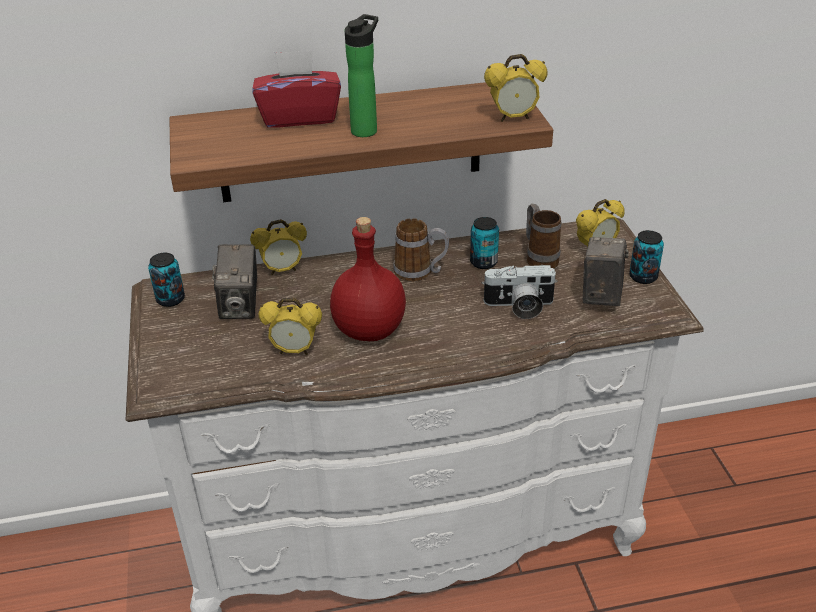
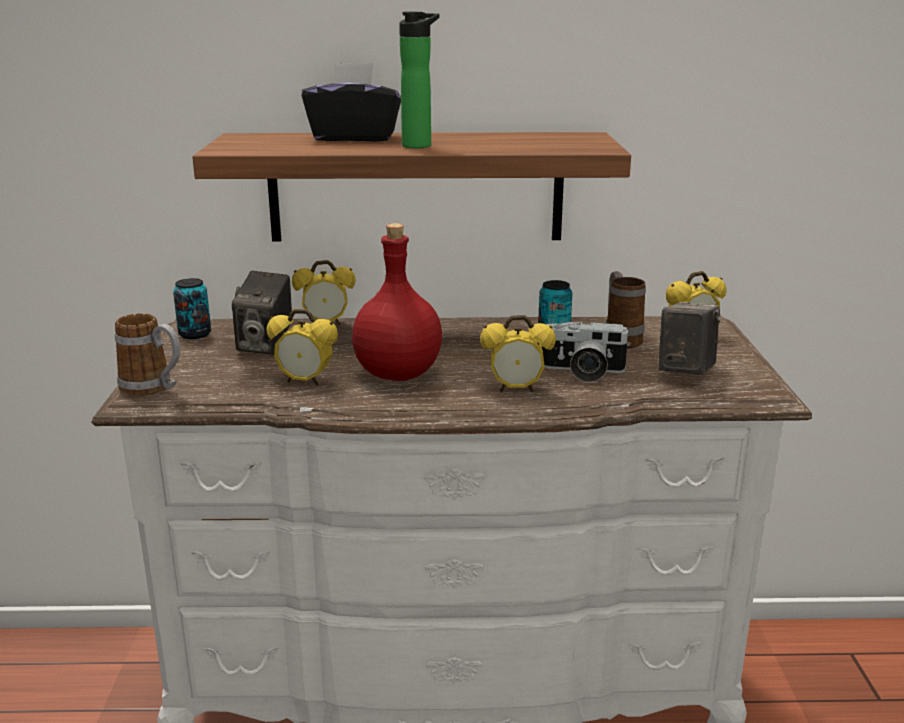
camera: 10 degrees right, 15 degrees down
(299, 117) = (354, 137): red tissue box -> black tissue box
(421, 272) = (478, 337): mug -> mug (153, 388)
(513, 118) = (588, 147): alarm clock -> alarm clock (516, 389)
(643, 277) = (743, 362): can -> none

